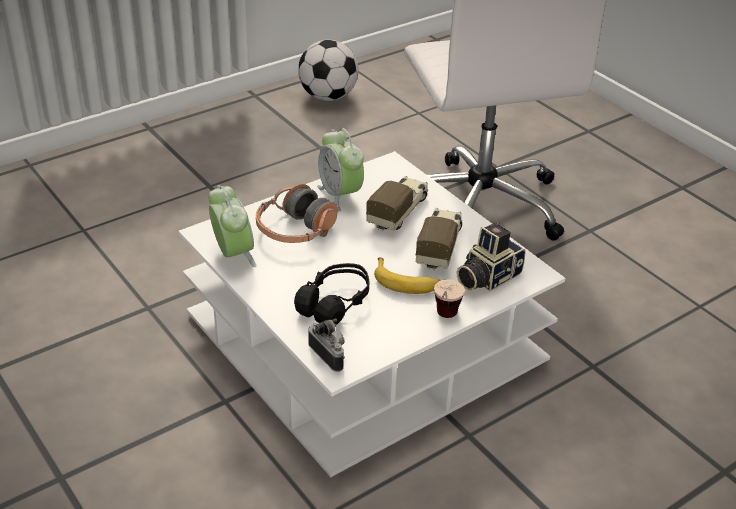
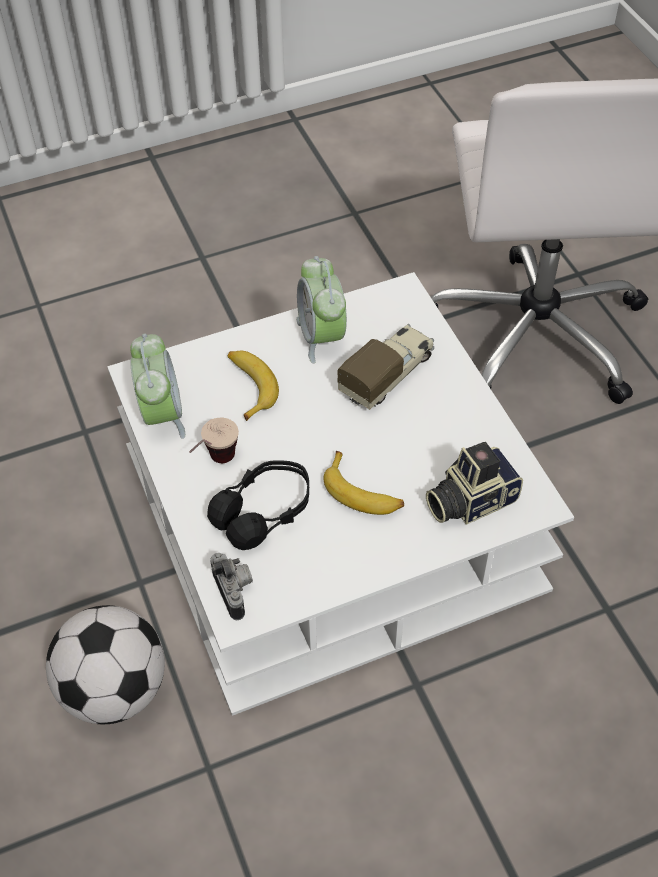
camera: 15 degrees right, 15 degrees up
(295, 230) = (249, 387): headphones -> banana
(328, 97) = (387, 131): football -> football (114, 689)
(439, 246) = (423, 440): toy truck -> none
(444, 319) = (393, 560): cup -> cup (214, 464)

